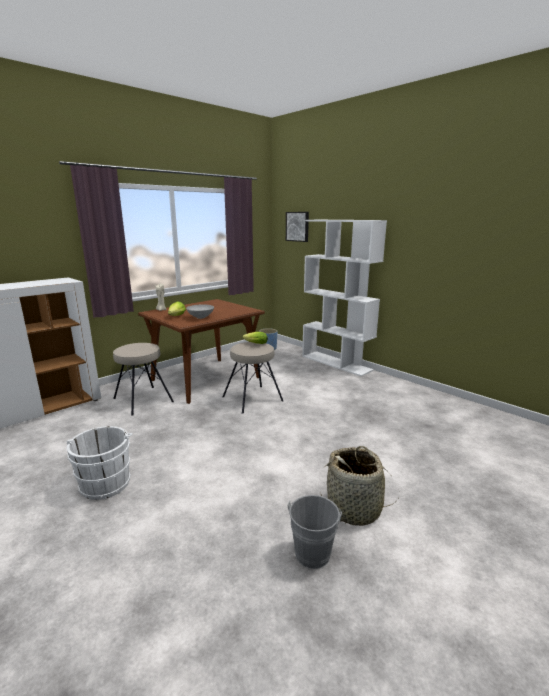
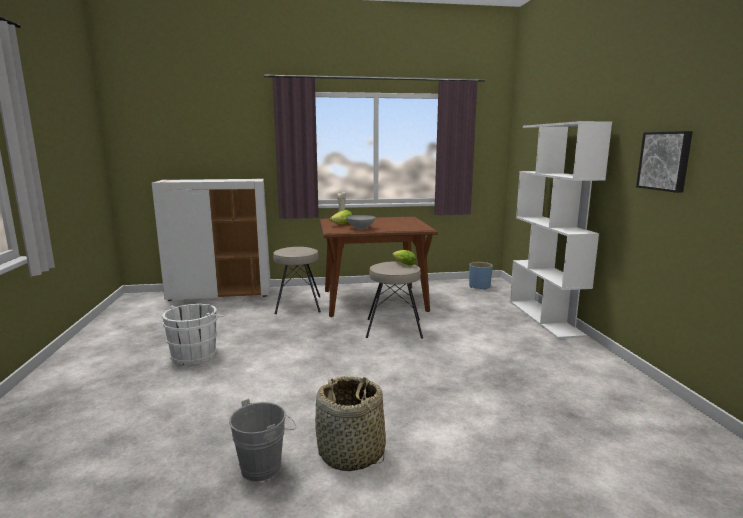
camera: 35 degrees right, 5 degrees down
(298, 226) = (531, 136): picture -> picture (665, 161)

